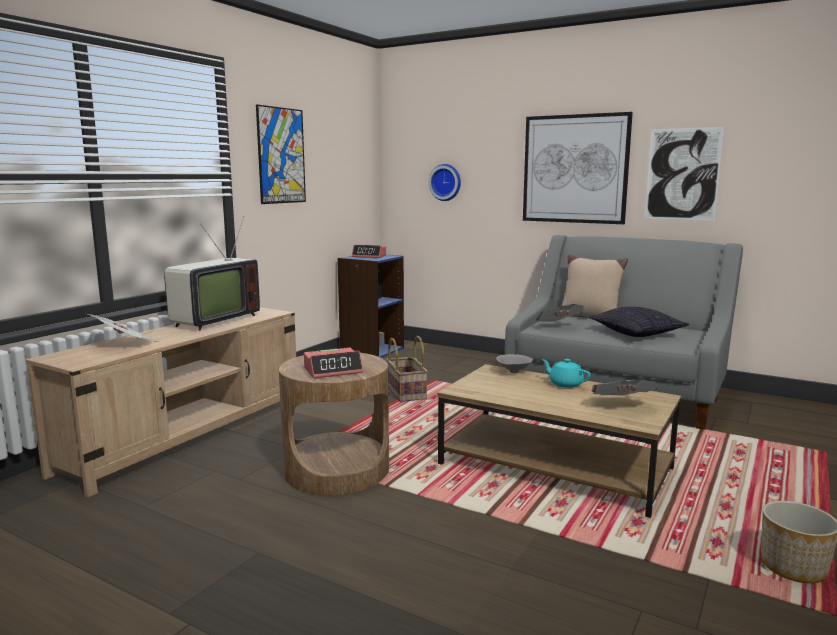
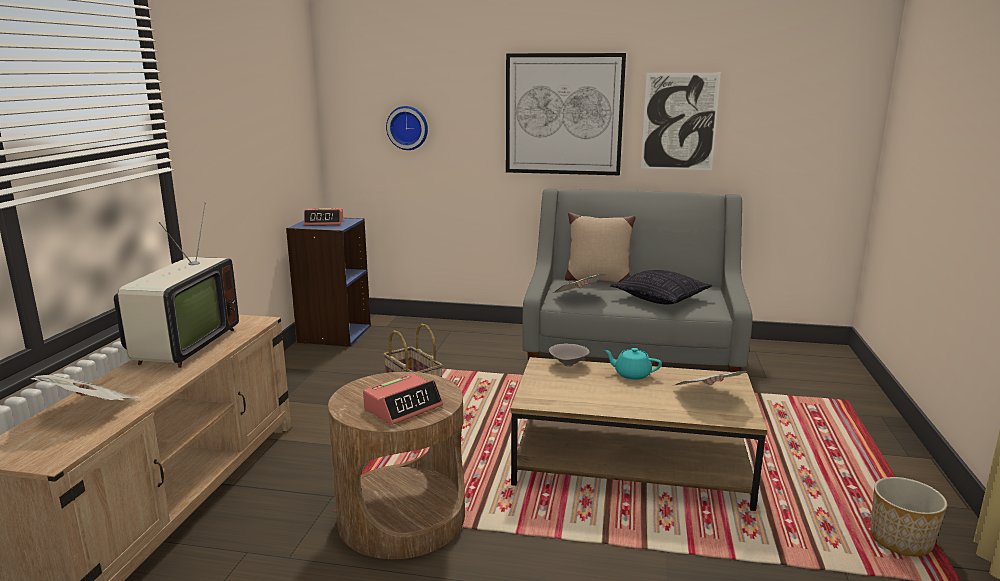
camera: 20 degrees left, 5 degrees up
(281, 156) = (219, 108): picture -> none

